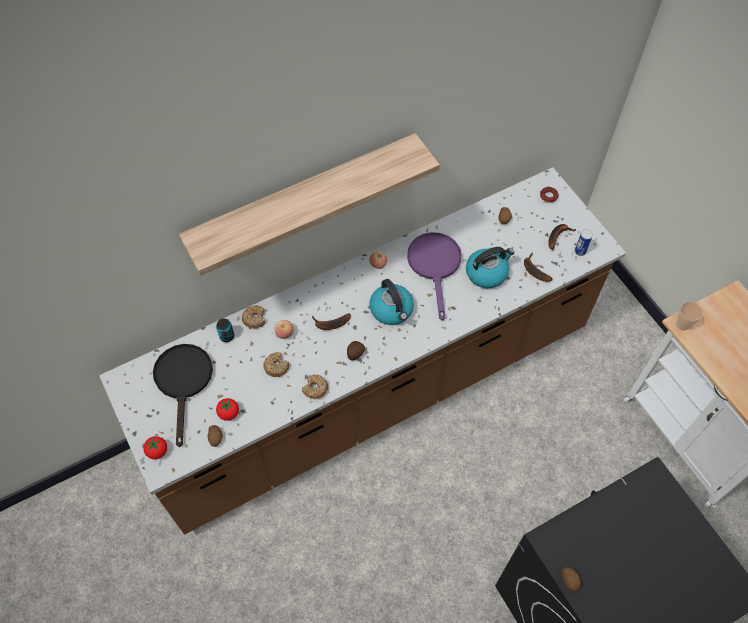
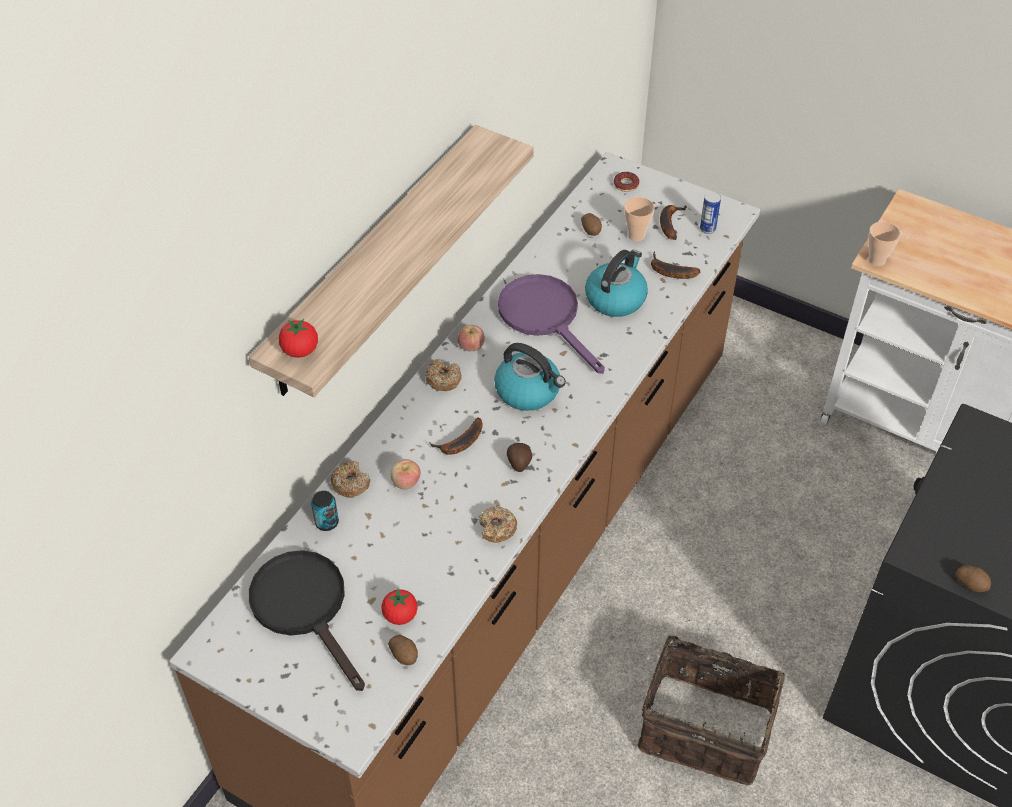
camera: 30 degrees left, 10 degrees down
(157, 451) = (332, 714): tomato -> tomato (300, 350)
(276, 366) = (424, 527): donut -> donut (443, 379)
(423, 551) = (706, 726): none -> basket
(530, 235) = (636, 235): none -> cup

